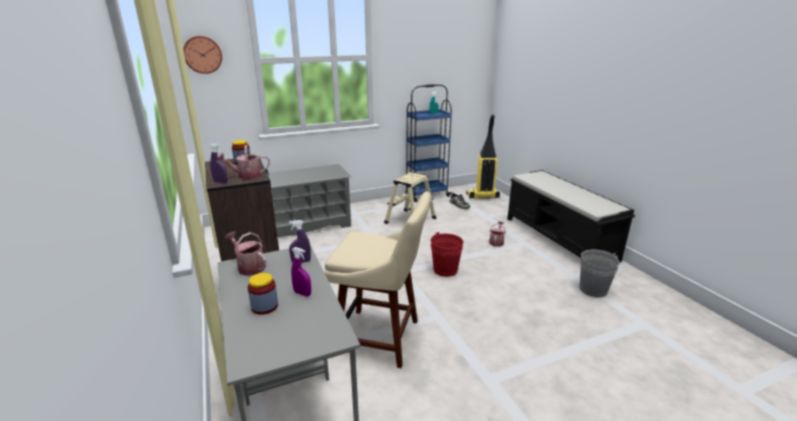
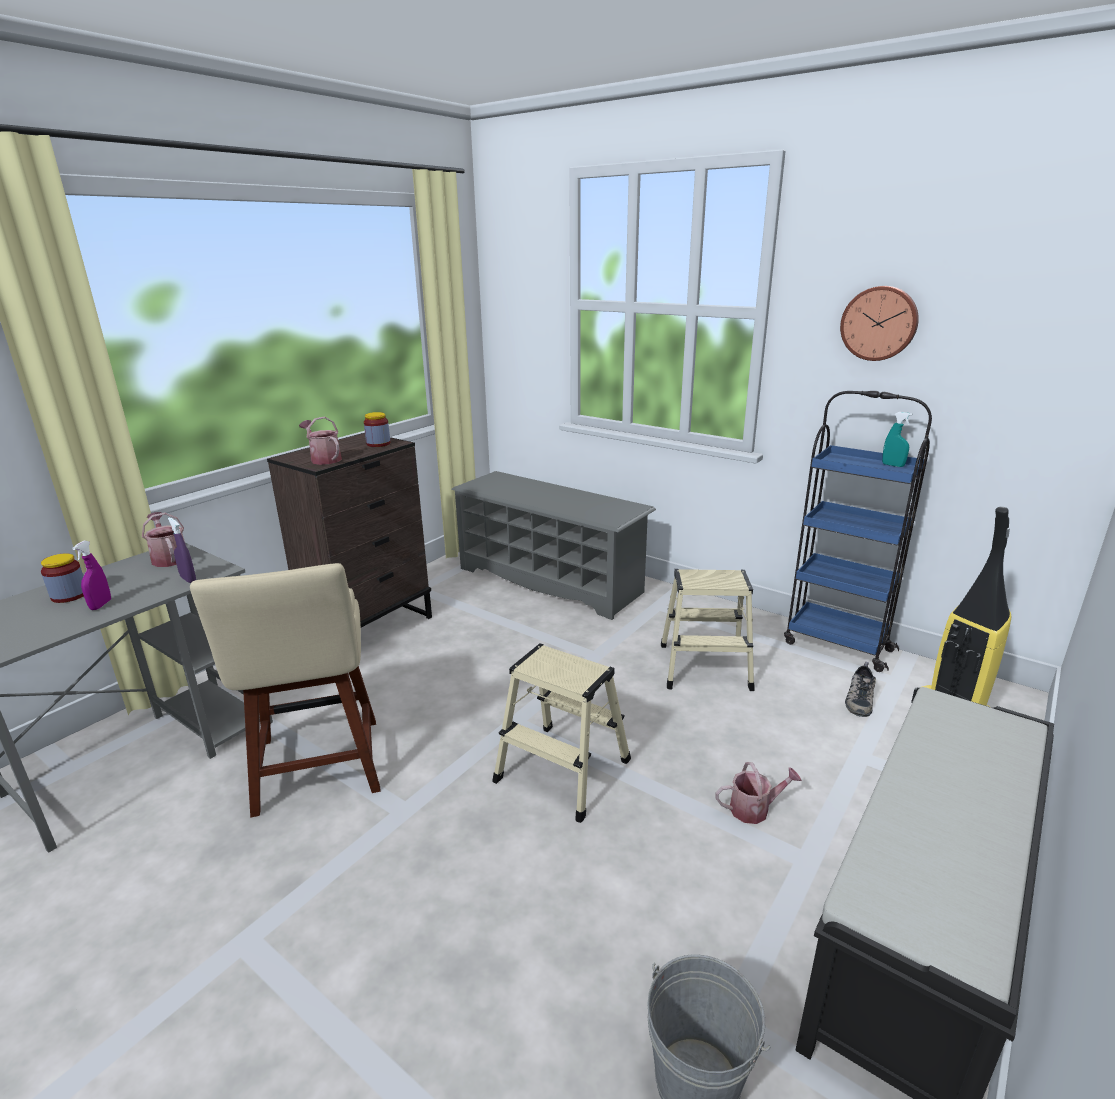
camera: 60 degrees right, 0 degrees up
(202, 54) = (512, 289): wall clock -> wall clock (879, 323)
(220, 182) = (293, 456): purple spray bottle -> none
(249, 267) = (169, 558): watering can -> watering can turned 45 degrees counterclockwise
(445, 270) = (563, 770): red bucket -> beige step ladder

